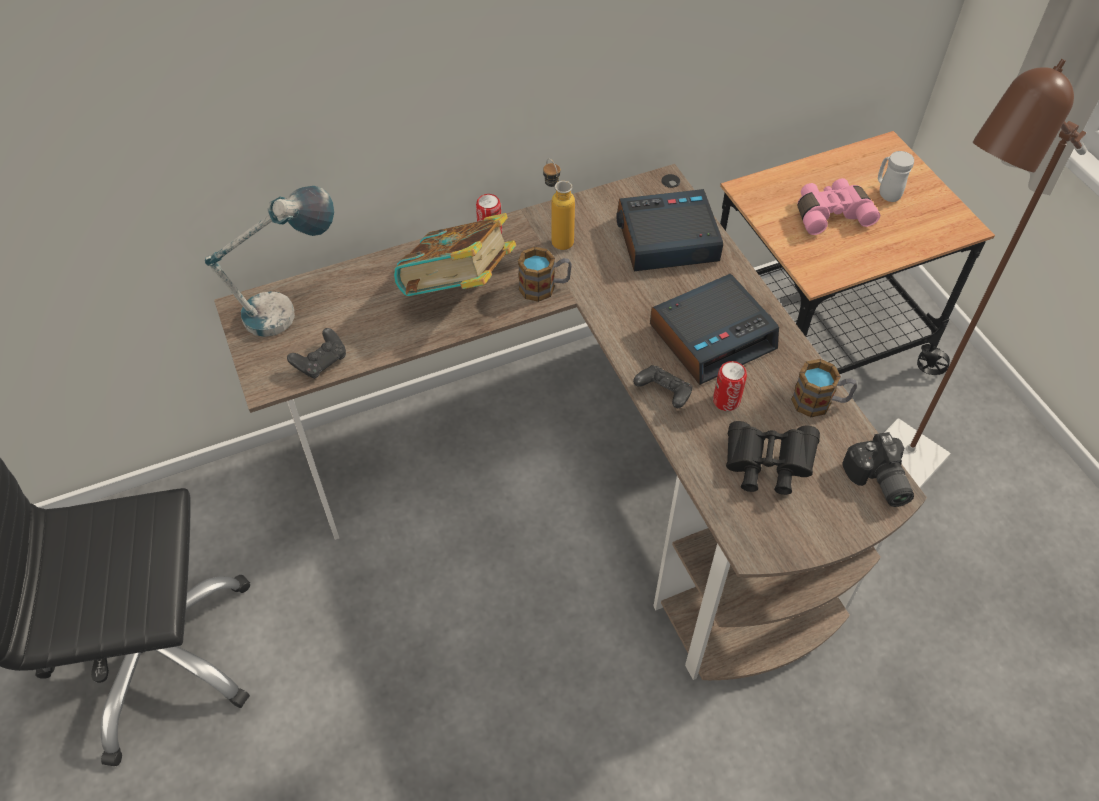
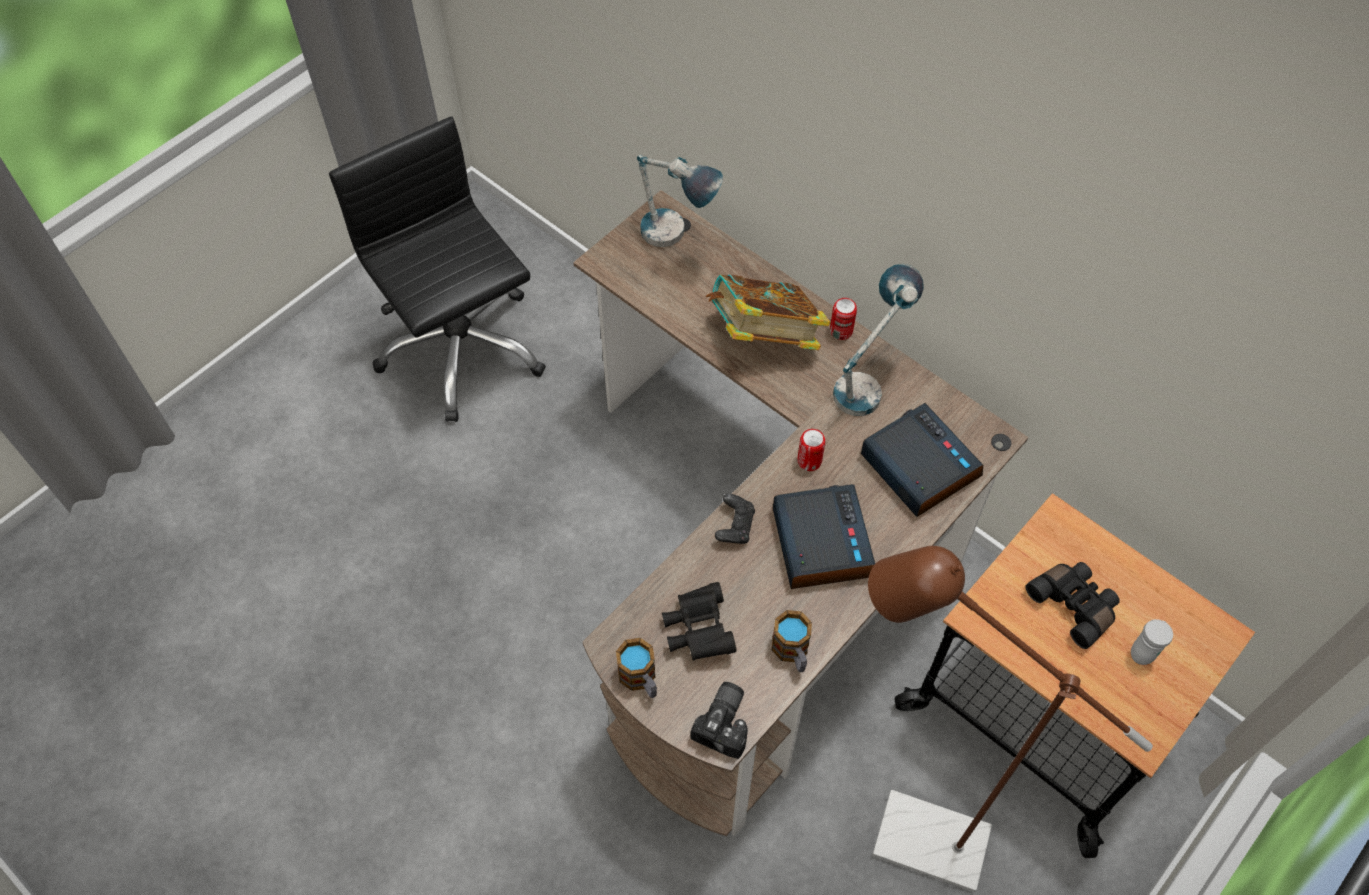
camera: 65 degrees right, 5 degrees up
(321, 362) = (638, 283): black game controller -> none
(544, 287) = (803, 395): mug -> mug (641, 679)
(557, 237) = (867, 381): bottle -> table lamp
(712, 336) = (822, 542): alarm clock -> alarm clock turned 135 degrees counterclockwise
(726, 401) = (753, 577): can -> can (809, 461)
(830, 214) = (1074, 605): pink binoculars -> black binoculars
(877, 482) = (726, 724): camera -> camera turned 150 degrees clockwise

